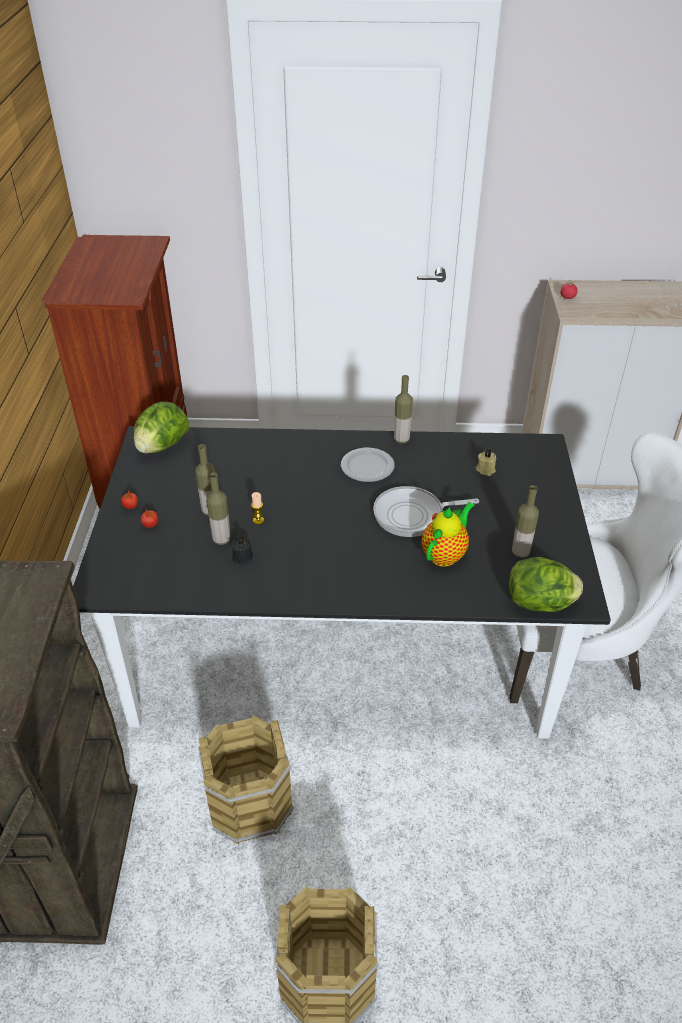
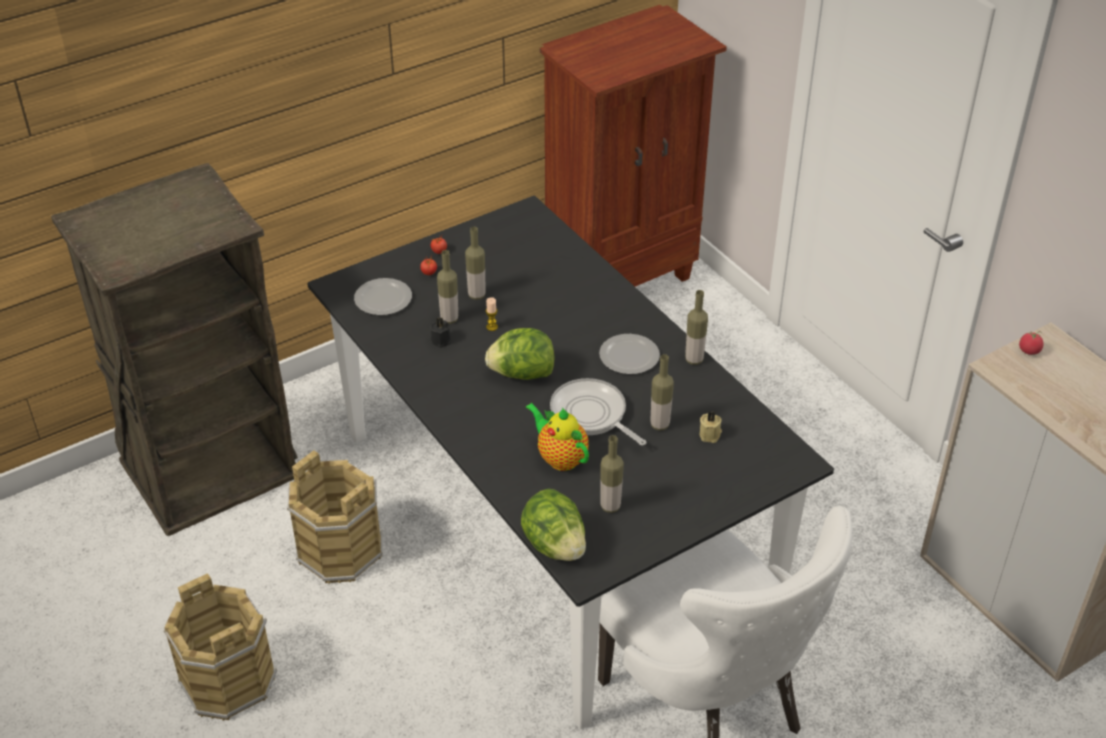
camera: 55 degrees right, 0 degrees up
(150, 568) = (382, 299): none -> plate
(162, 446) = (527, 226): lettuce -> lettuce (522, 374)
(445, 554) = (560, 457): teapot -> teapot turned 135 degrees counterclockwise
(454, 487) = (659, 425): none -> bottle

